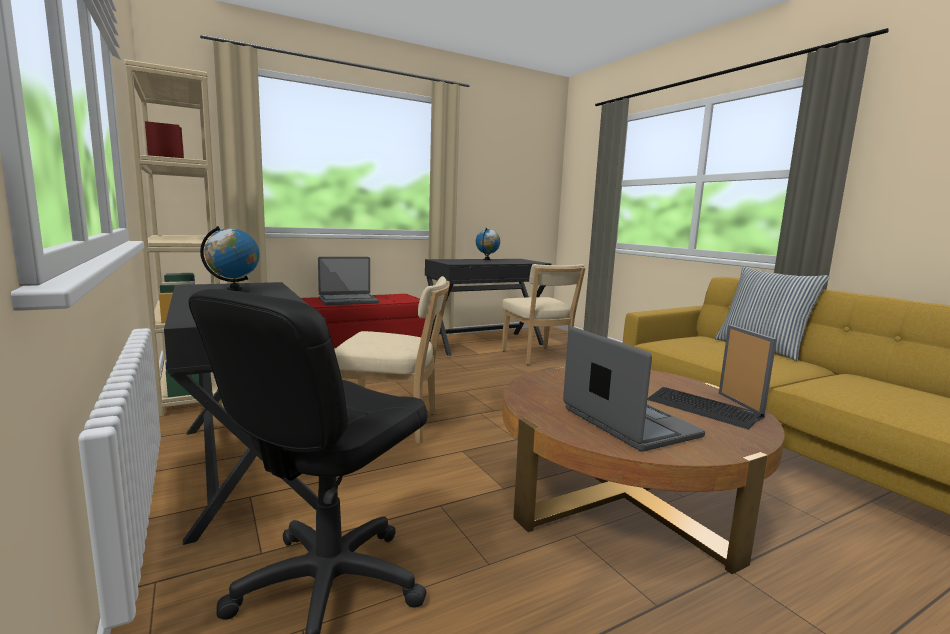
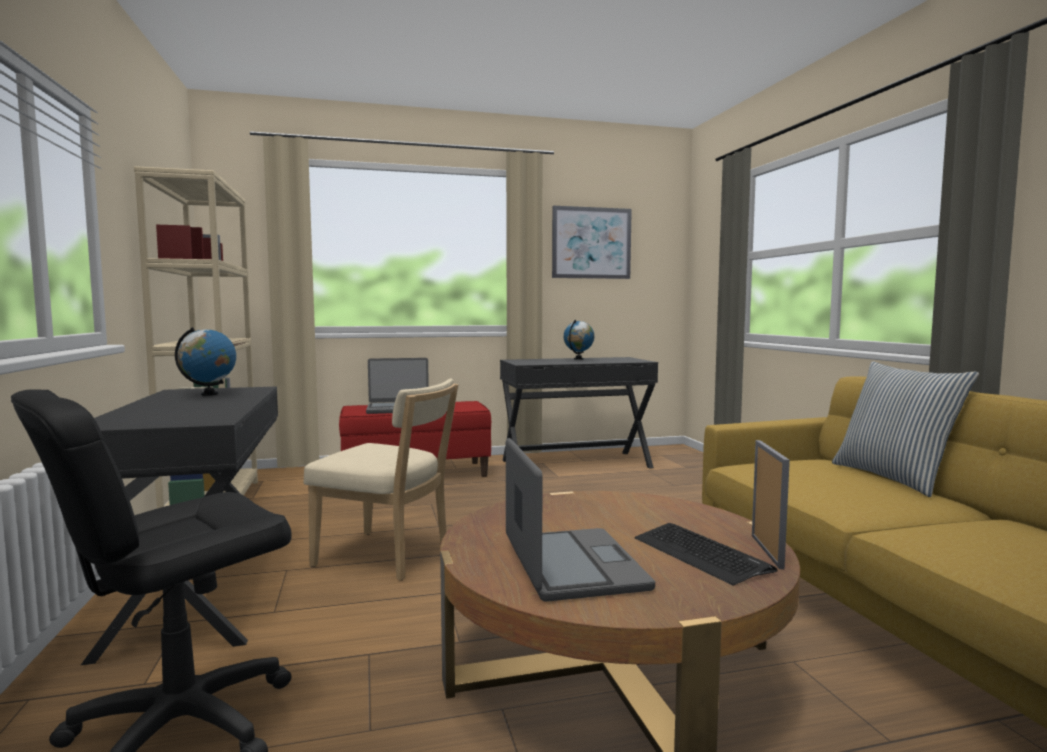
camera: 15 degrees right, 5 degrees down
(493, 165) = (591, 243): none -> picture
(538, 357) = (632, 483): beige chair -> none

